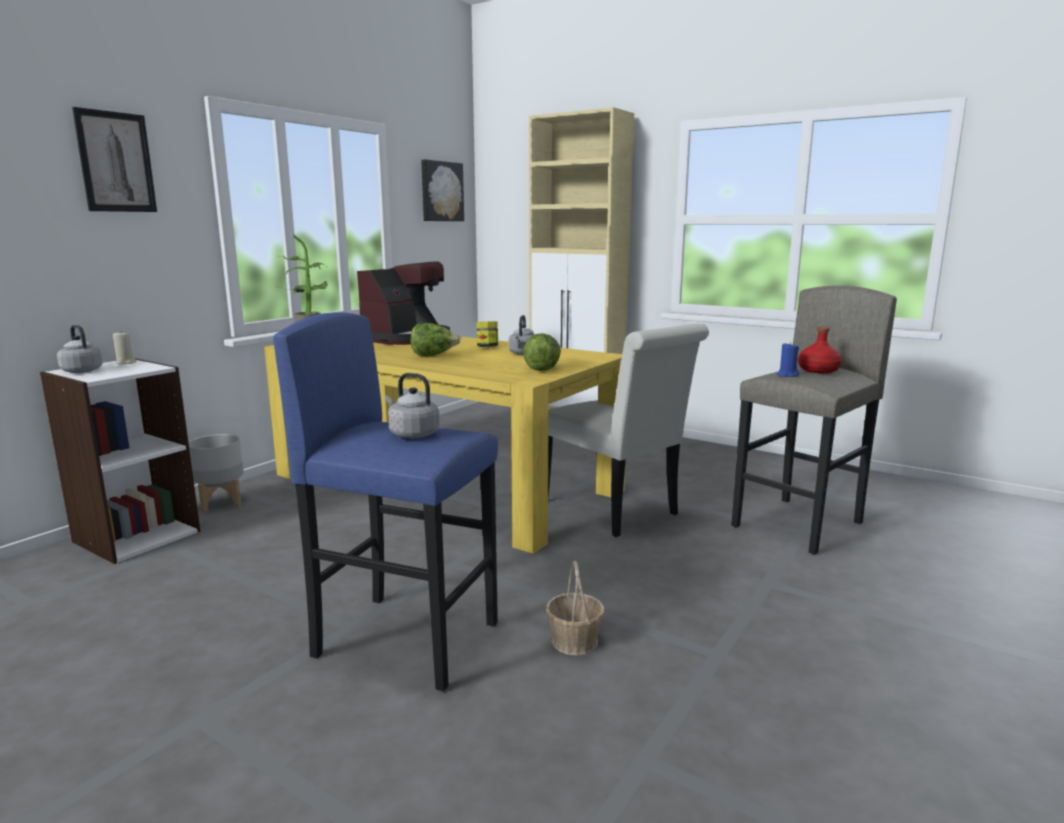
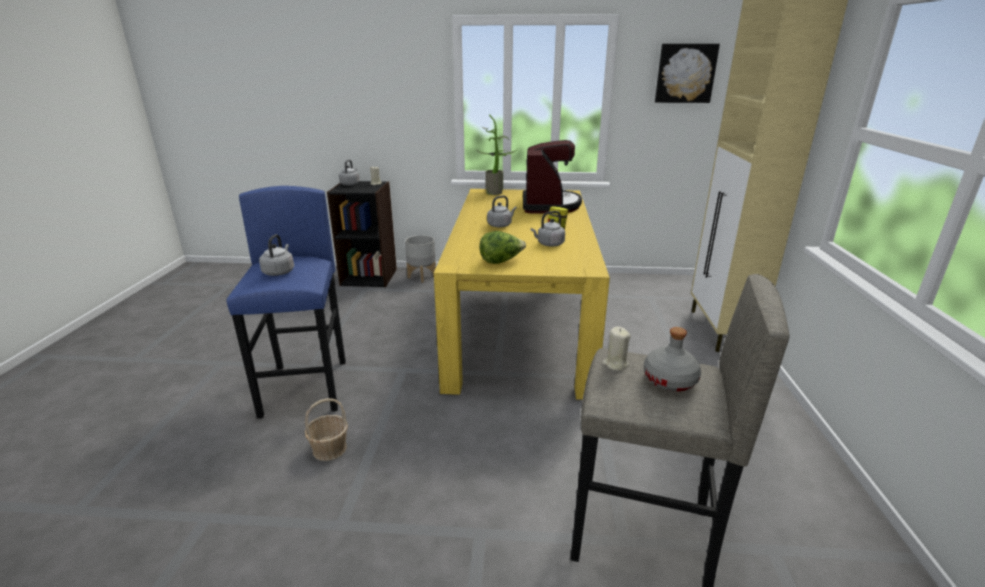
camera: 60 degrees right, 10 degrees up
(116, 162) = (391, 65): picture -> none
(136, 536) = (369, 277): white bookcase -> black bookcase
(407, 338) = (549, 205): coffee machine -> coffee machine turned 90 degrees counterclockwise
(433, 356) = (500, 225): lettuce -> grey kettle
(615, 511) = (549, 407): white chair -> none
(787, 375) = (615, 364): blue candle -> beige candle
(818, 370) = (670, 380): red bottle -> grey bottle

